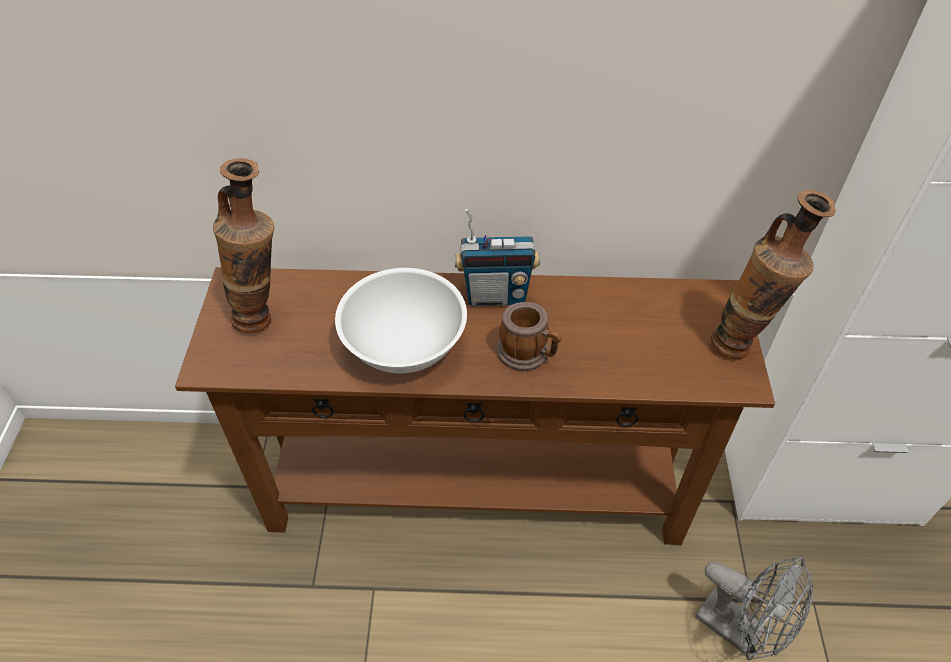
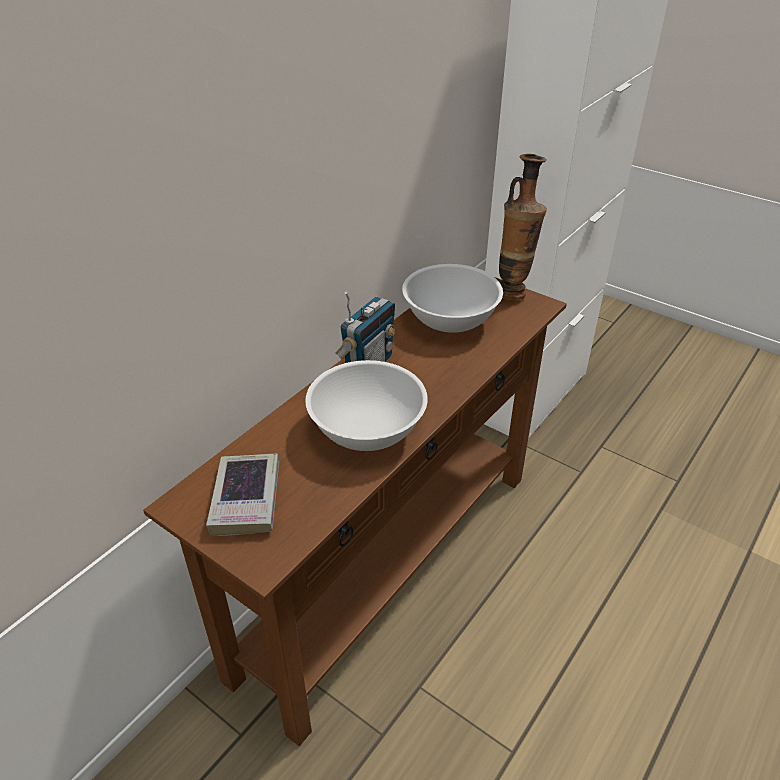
camera: 55 degrees left, 10 degrees down
(264, 316) = (246, 499): vase -> book
(528, 353) = (437, 375): mug -> none
(629, 317) = (450, 319): none -> white bowl
(740, 630) = (597, 489): grey fan -> none

